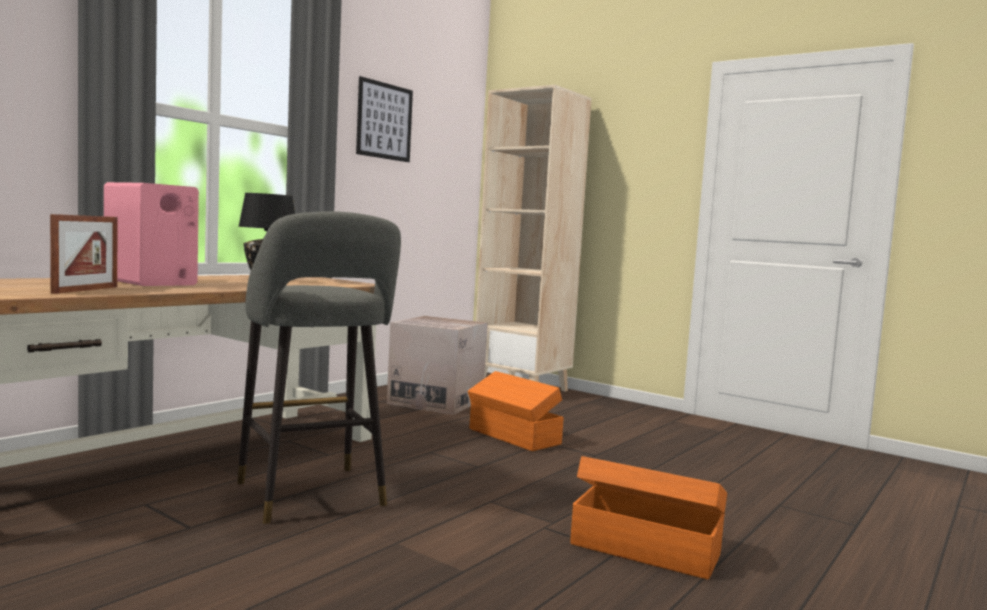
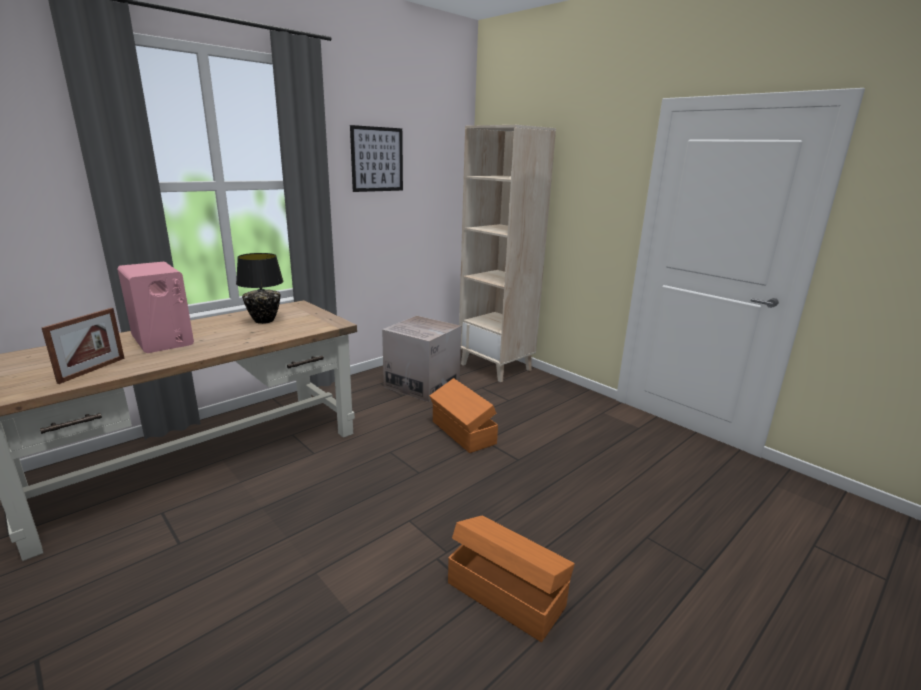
camera: 10 degrees right, 15 degrees up
(313, 497) = (280, 509): grey stool -> none

